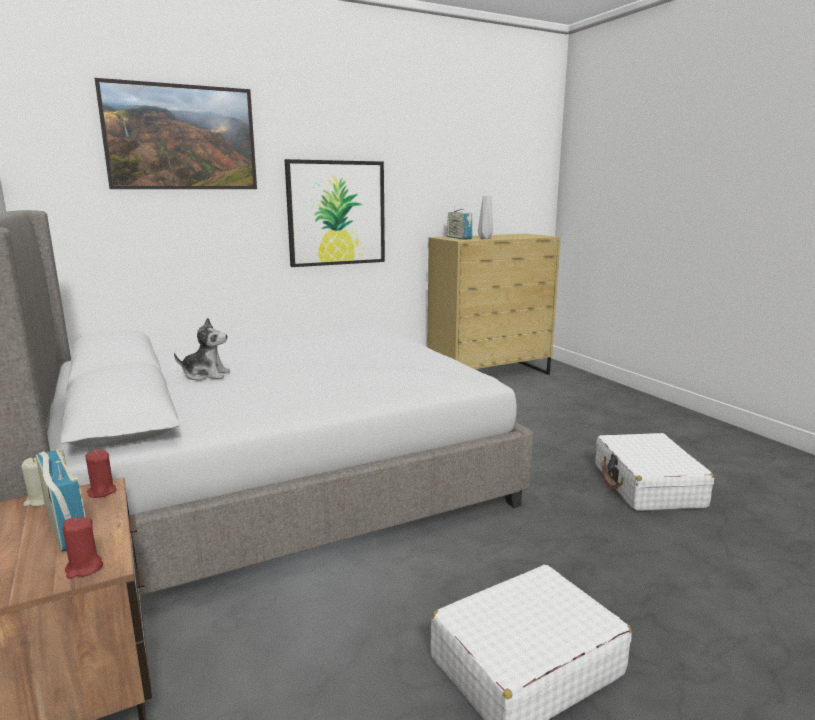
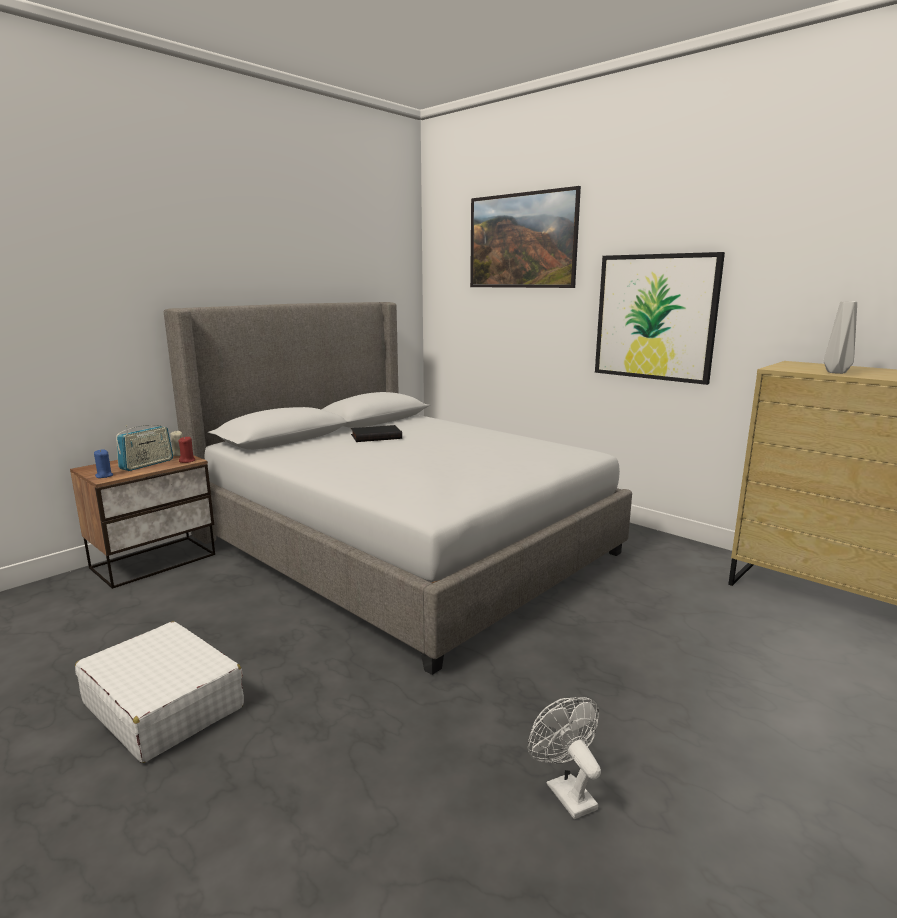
camera: 70 degrees right, 0 degrees up
(84, 568) = (104, 476): red candle -> blue candle
(206, 375) = (376, 436): plush toy -> black book
(459, 238) = (807, 366): radio -> none
(647, 485) = (565, 791): white suitcase -> white fan

